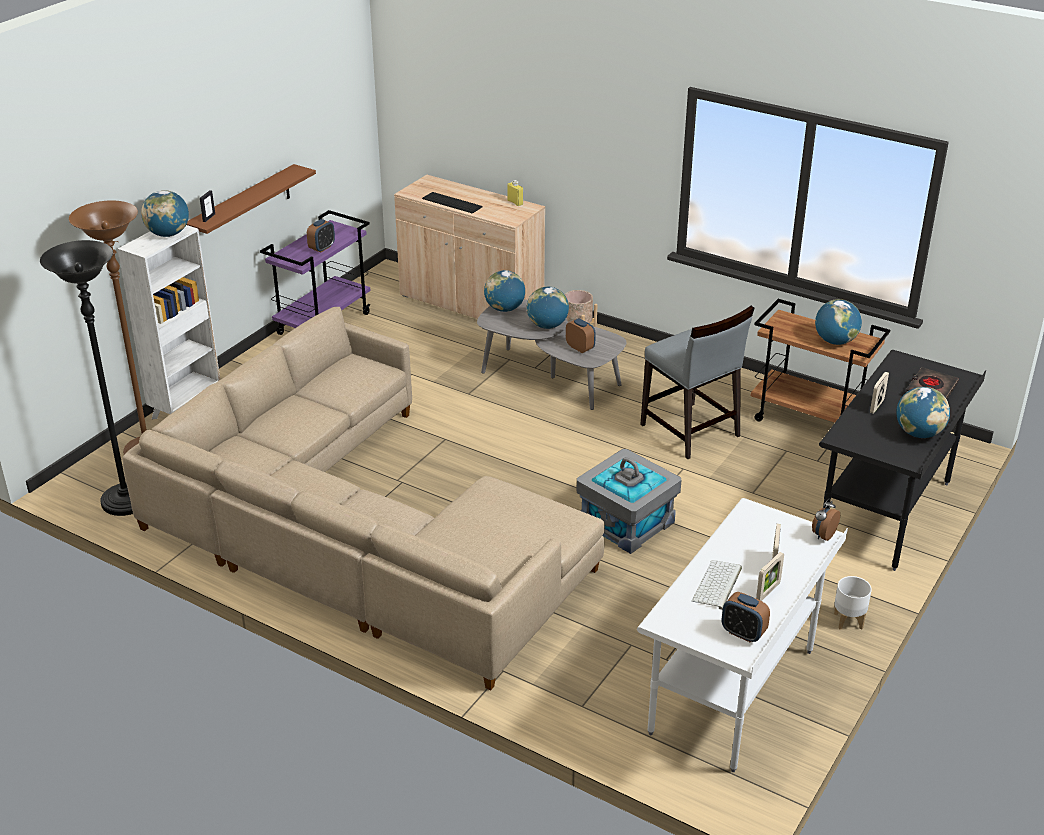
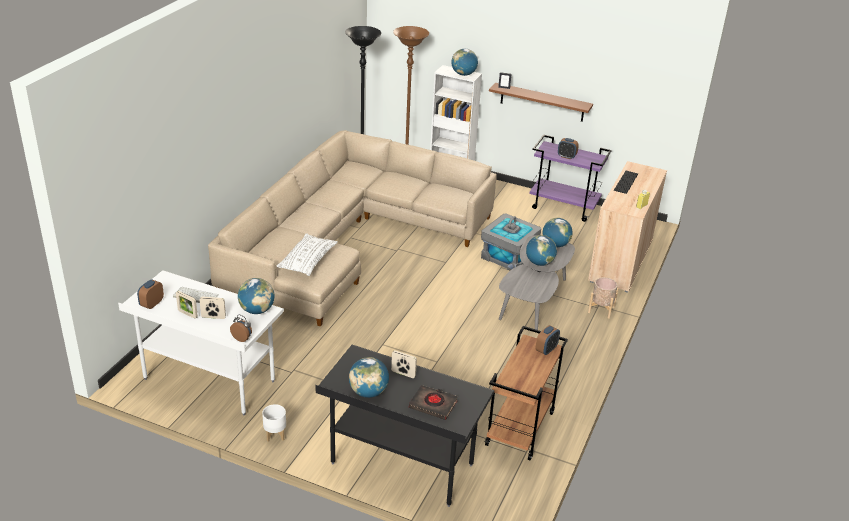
camera: 80 degrees right, 0 degrees up
(520, 521) = (307, 261): none -> white pillow
(580, 348) = (523, 282): alarm clock -> alarm clock (546, 350)
(627, 523) = (370, 337): grey storage box -> grey storage box (508, 256)
(690, 431) = (485, 365): grey chair -> none
(835, 341) = (520, 373): globe -> globe (257, 310)

